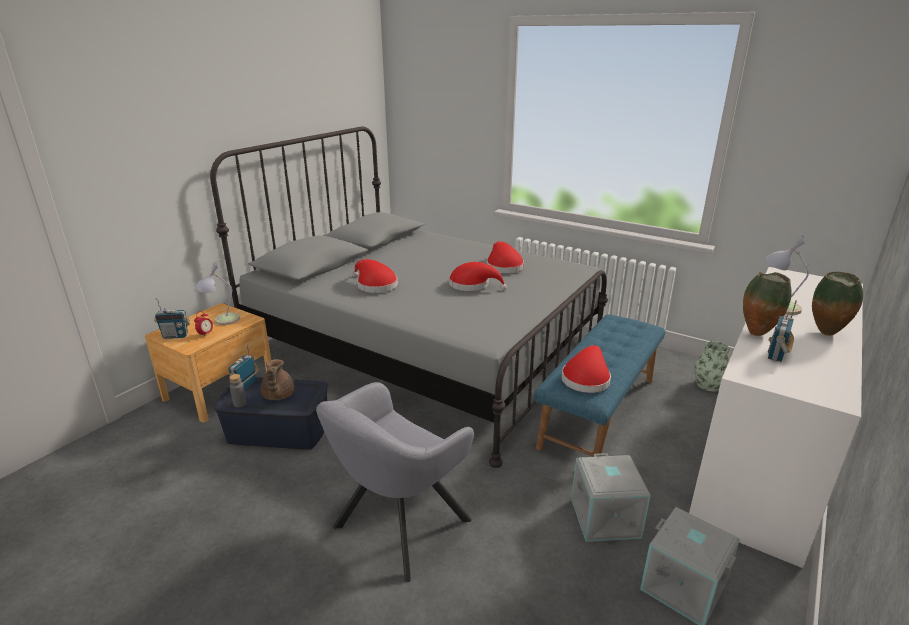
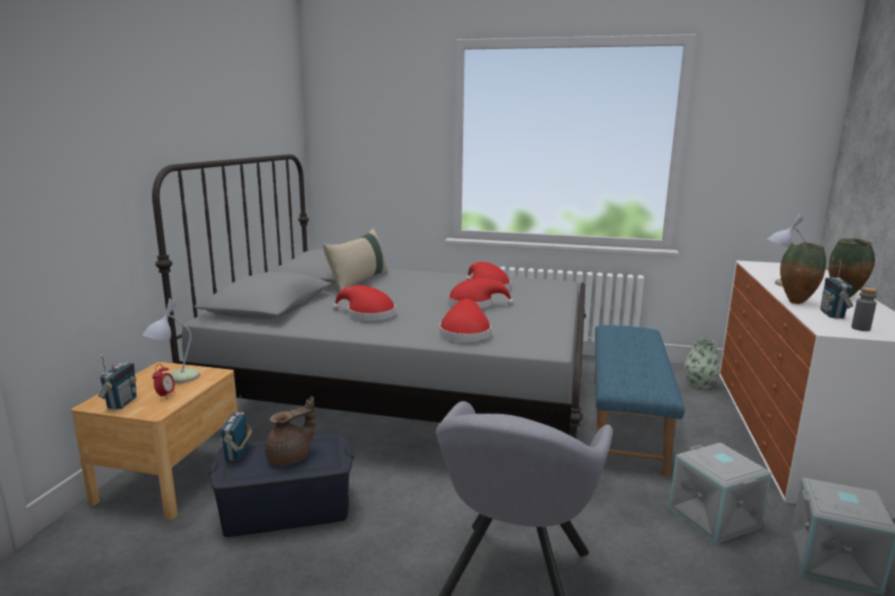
camera: 20 degrees left, 10 degrees down
(175, 336) = (121, 403): radio -> radio turned 60 degrees counterclockwise
(240, 403) = (245, 475): grey bottle -> grey bottle (860, 328)
(277, 396) = (290, 457): brown teapot -> brown teapot turned 105 degrees counterclockwise
(400, 247) = (359, 282): none -> beige pillow
(586, 378) = (639, 377): red hat -> red hat (465, 333)

